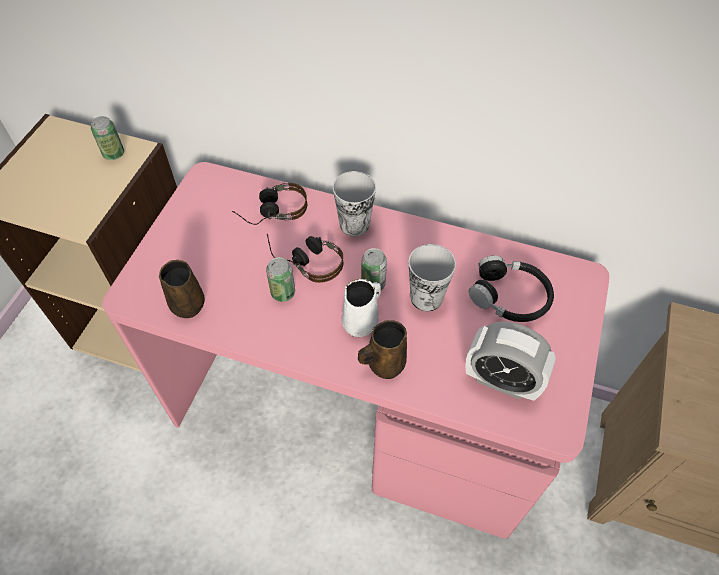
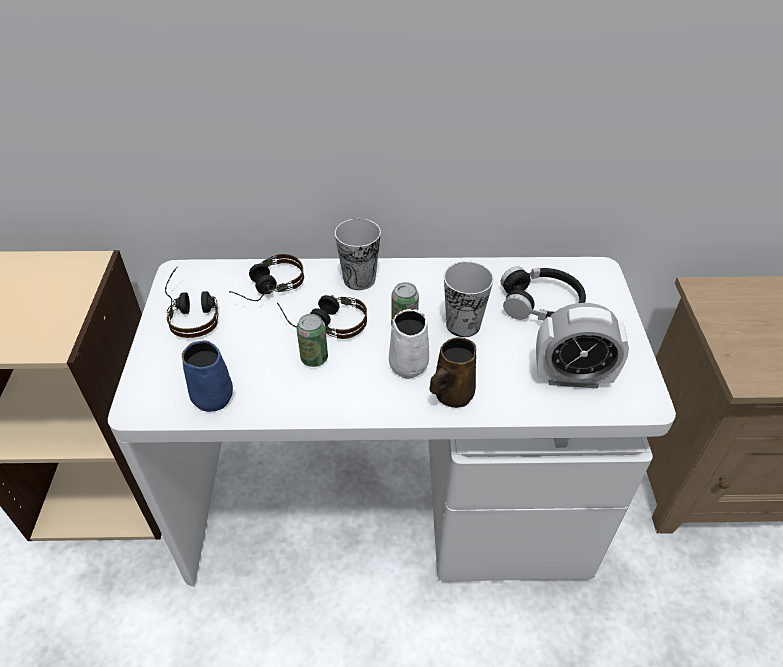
camera: 20 degrees left, 10 degrees down
(114, 154) = (65, 271): can -> none
(188, 303) = (212, 395): brown mug -> blue mug
(203, 218) = (193, 311): none -> headphones
(360, 407) = (391, 499): pink desk -> white desk

